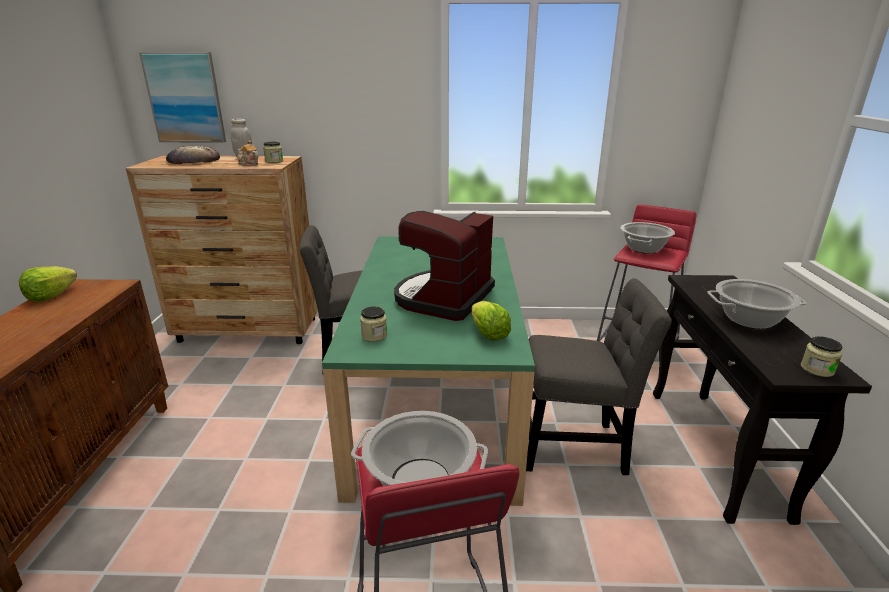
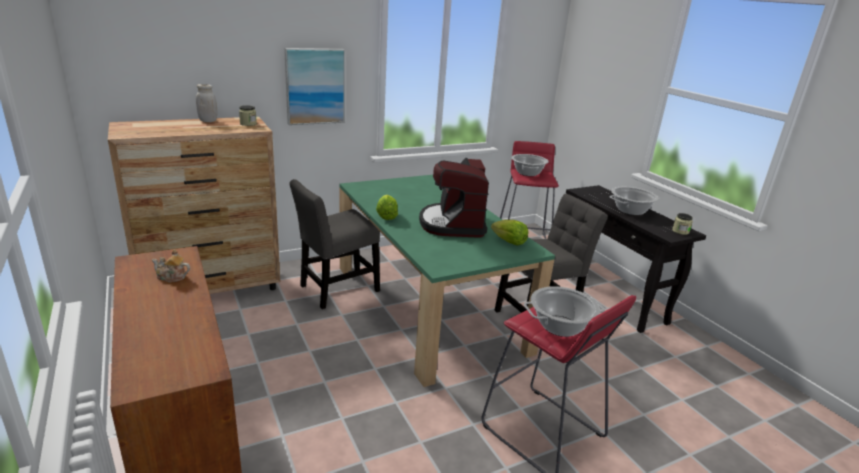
camera: 30 degrees left, 0 degrees up
(51, 296) = (133, 272): lettuce -> lettuce (386, 216)
(185, 98) = (139, 64): picture -> picture (315, 86)
(193, 160) = (163, 127): bread -> none
(248, 164) = (230, 128): teapot -> teapot (172, 277)
(374, 335) = (442, 255): jar -> none

